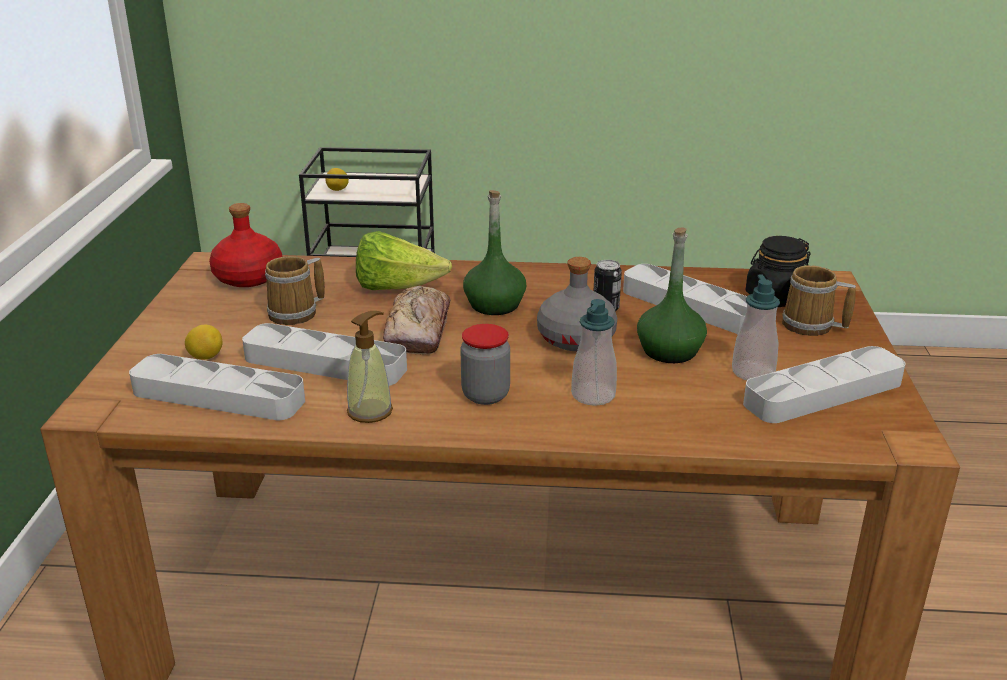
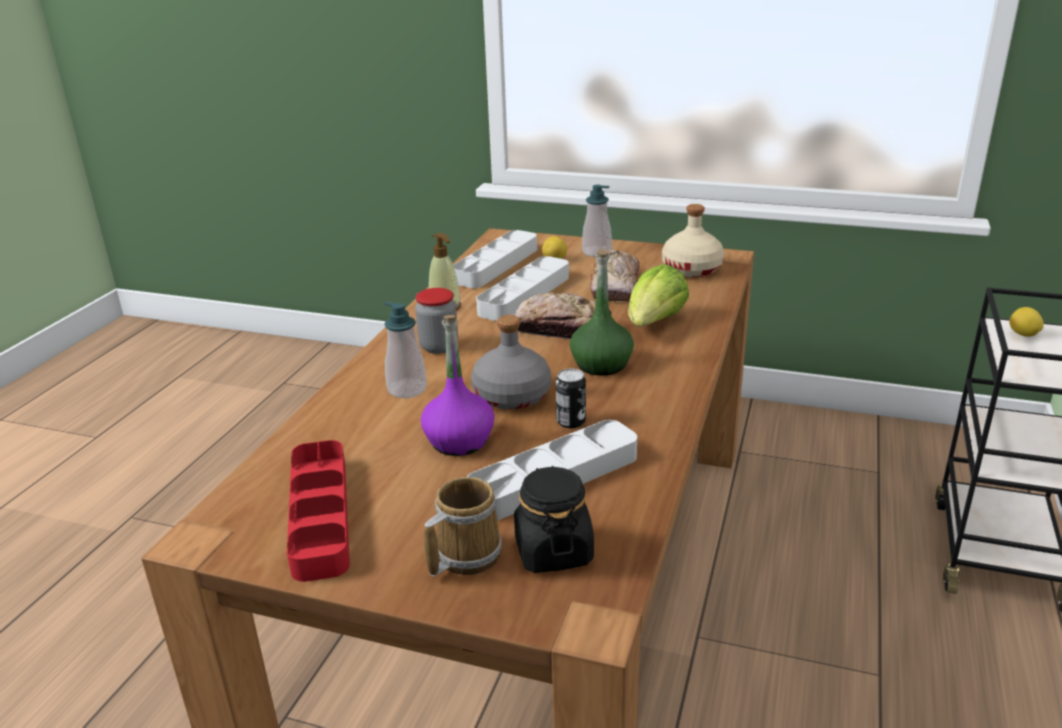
camera: 105 degrees right, 0 degrees up
(247, 277) = (692, 269): red bottle -> beige bottle
(296, 313) = (615, 286): mug -> bread
(669, 351) = (459, 441): green bottle -> purple bottle
(753, 372) = (387, 481): soap dispenser -> soap dispenser (596, 252)
(823, 393) = (320, 515): grey tray -> red tray

